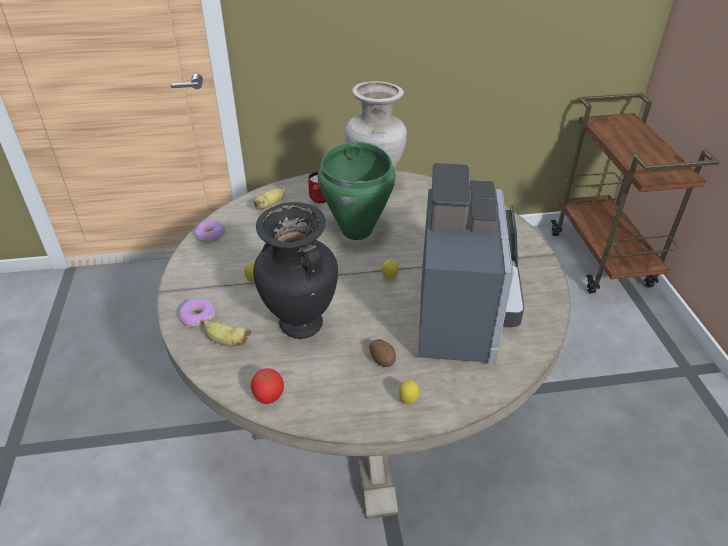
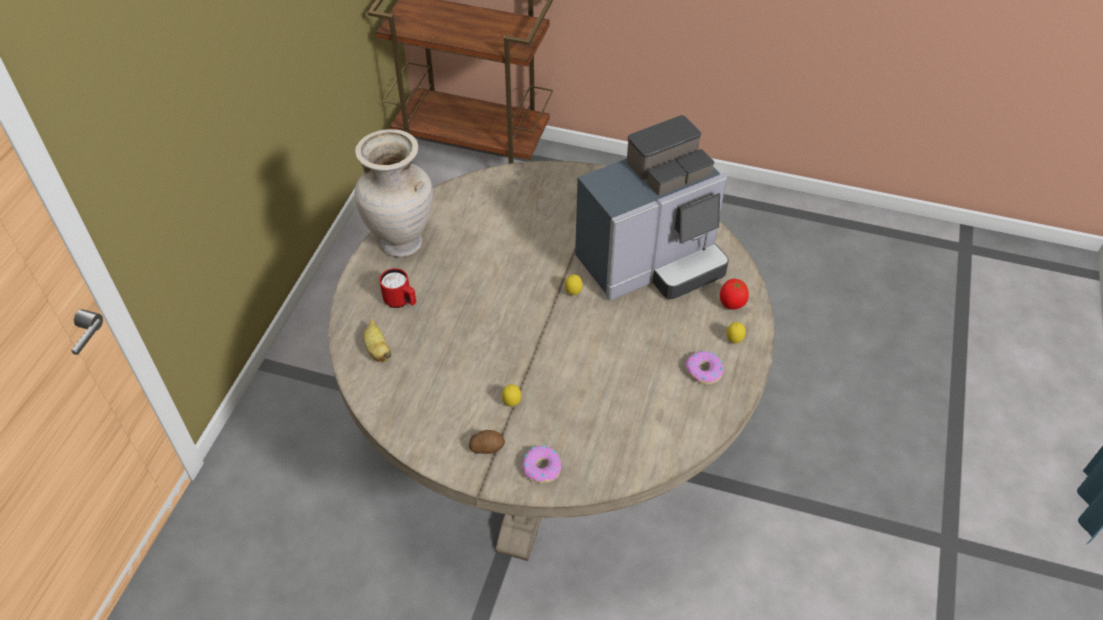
camera: 65 degrees left, 10 degrees up
(210, 235) = (399, 423): donut -> donut (703, 371)
(227, 341) = (594, 451): banana -> none
(268, 398) = (685, 437): tomato -> tomato (731, 305)
(300, 326) = (603, 385): black vase -> none
(357, 231) = (480, 289): green cooking pot -> none
(383, 359) = (678, 339): potato -> potato (487, 447)
(463, 315) = (652, 262): coffee machine -> coffee machine turned 120 degrees clockwise

